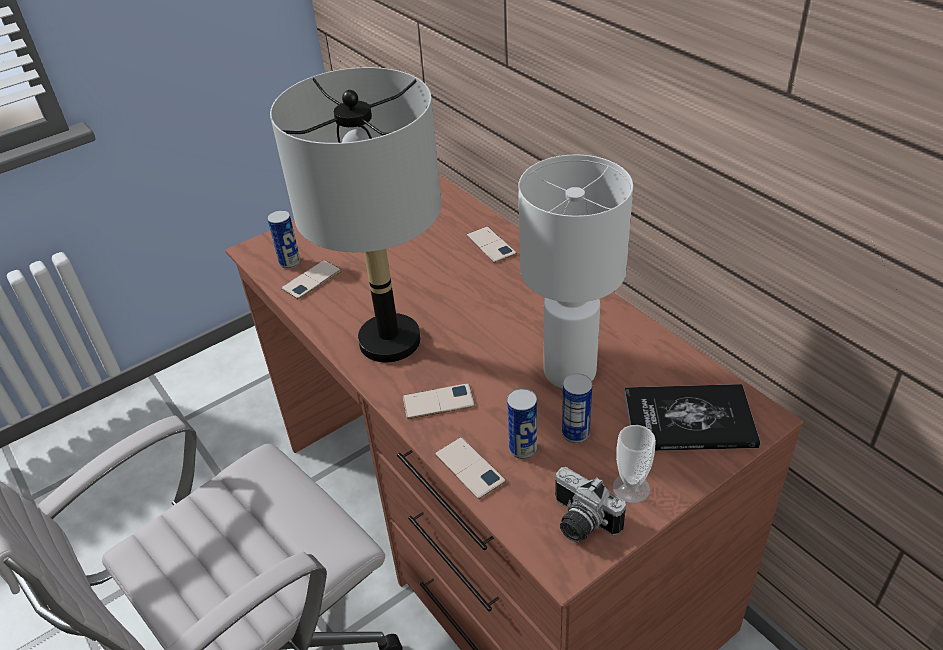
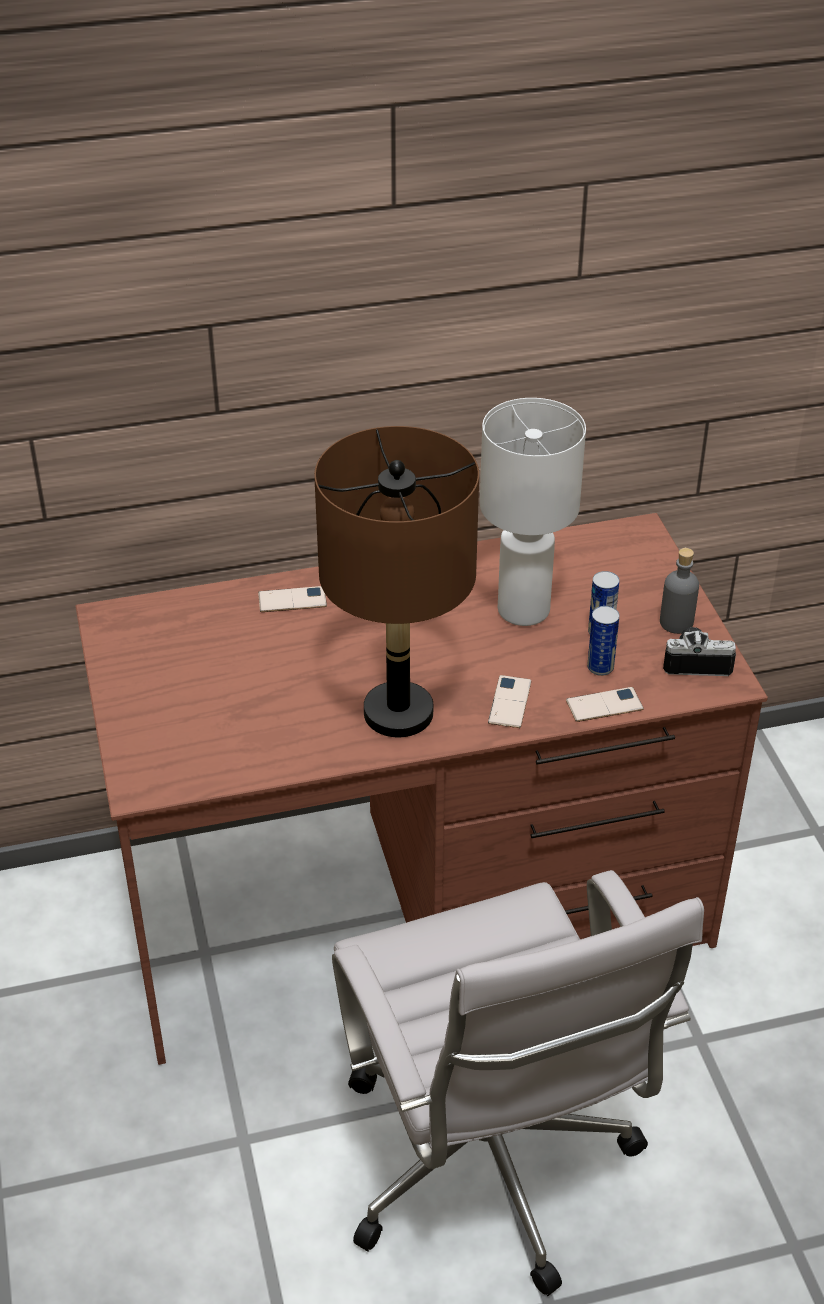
camera: 70 degrees left, 0 degrees up
(290, 262) = (193, 761): can -> none
(311, 280) = (244, 750): phone -> none
(390, 341) = (398, 712): grey table lamp -> brown table lamp
(580, 523) = (696, 661): camera -> camera turned 150 degrees counterclockwise
(631, 488) = (676, 623): cup -> grey bottle
(689, 420) = (622, 566): book -> none

